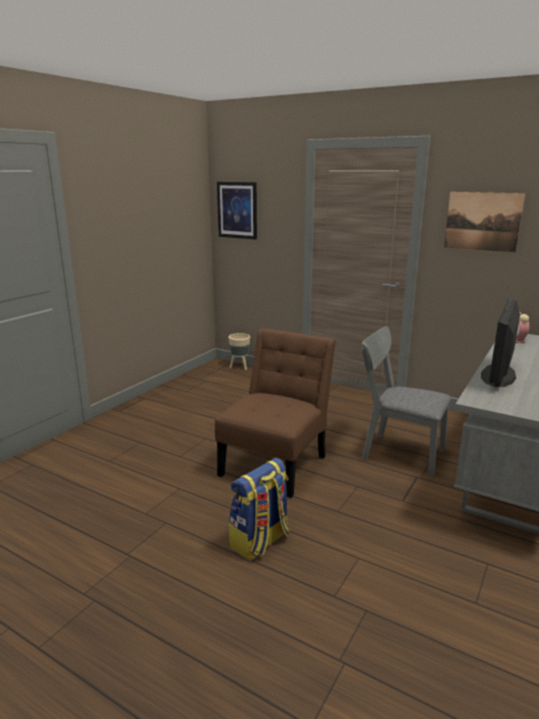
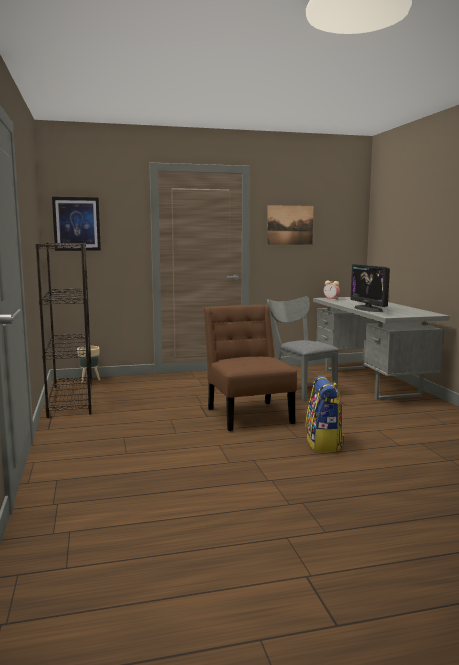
camera: 45 degrees left, 10 degrees down
(187, 385) = (71, 399): none -> black bookcase
(396, 453) = (300, 390): grey chair -> grey chair turned 75 degrees clockwise

